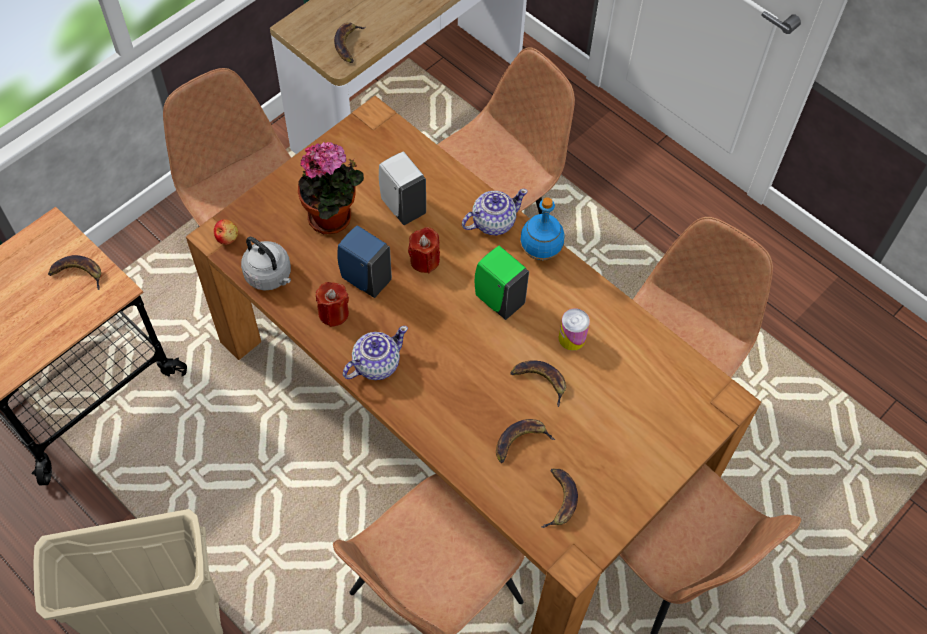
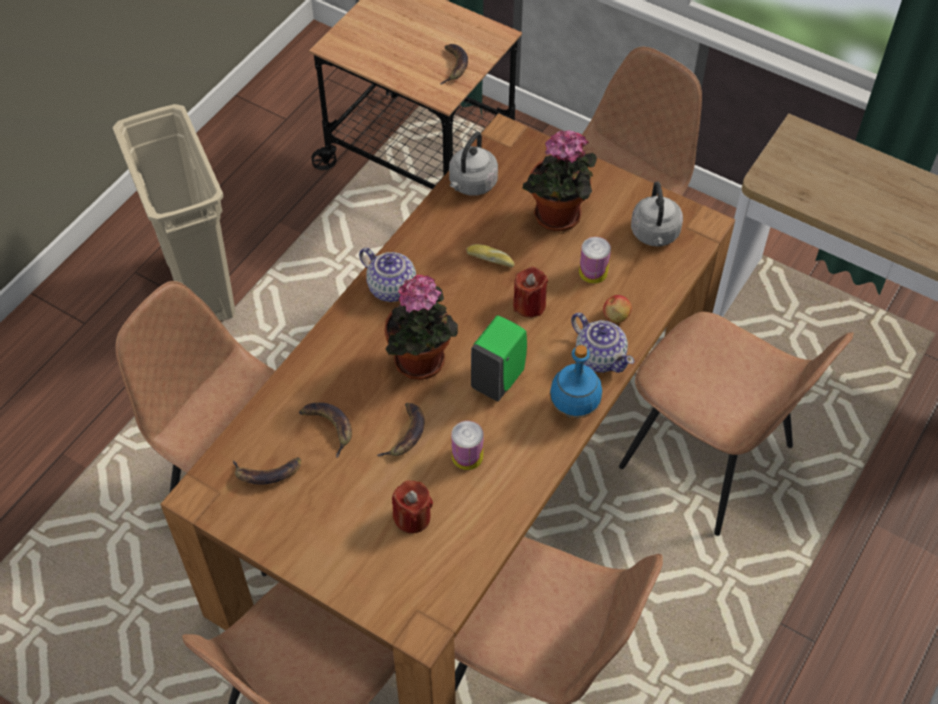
camera: 80 degrees right, 5 degrees down
(227, 237) = (506, 142): apple -> apple (616, 316)
(333, 313) = (442, 242): red candle -> red candle (412, 517)
(348, 44) = (796, 181): banana -> none
(364, 279) = (490, 259): blue soap dispenser -> bread
(374, 153) = (655, 235): none -> grey kettle
(402, 206) = (593, 272): white soap dispenser -> can
(468, 354) = (422, 364): none -> potted plant

